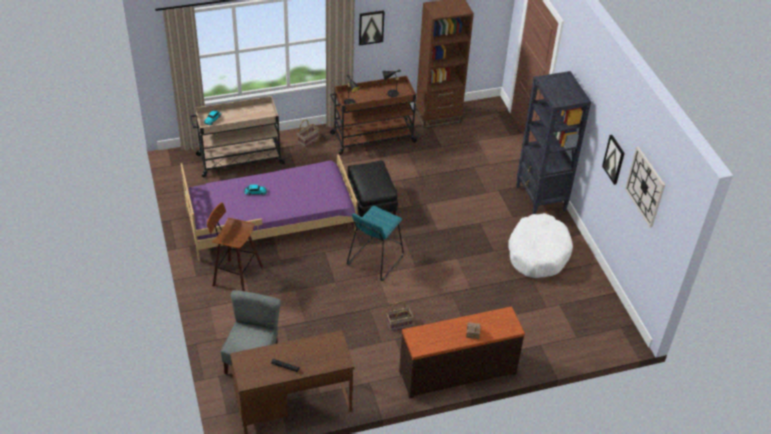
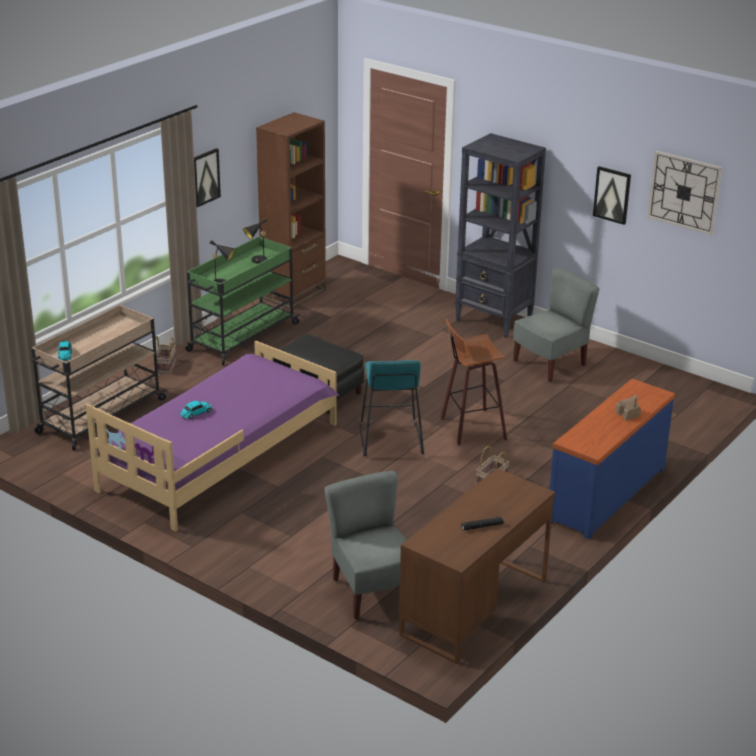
camera: 35 degrees left, 15 degrees down
(235, 277) = (245, 525): stool -> stool (470, 428)
(372, 137) = (242, 337): brown cart -> green cart
(457, 371) = (605, 493): brown dresser -> blue dresser
(538, 253) = (550, 364): white dog bed -> grey chair

